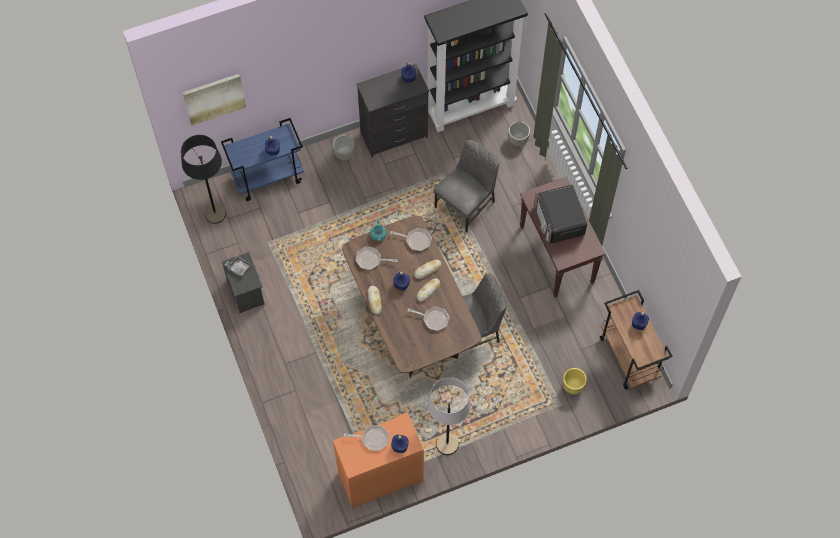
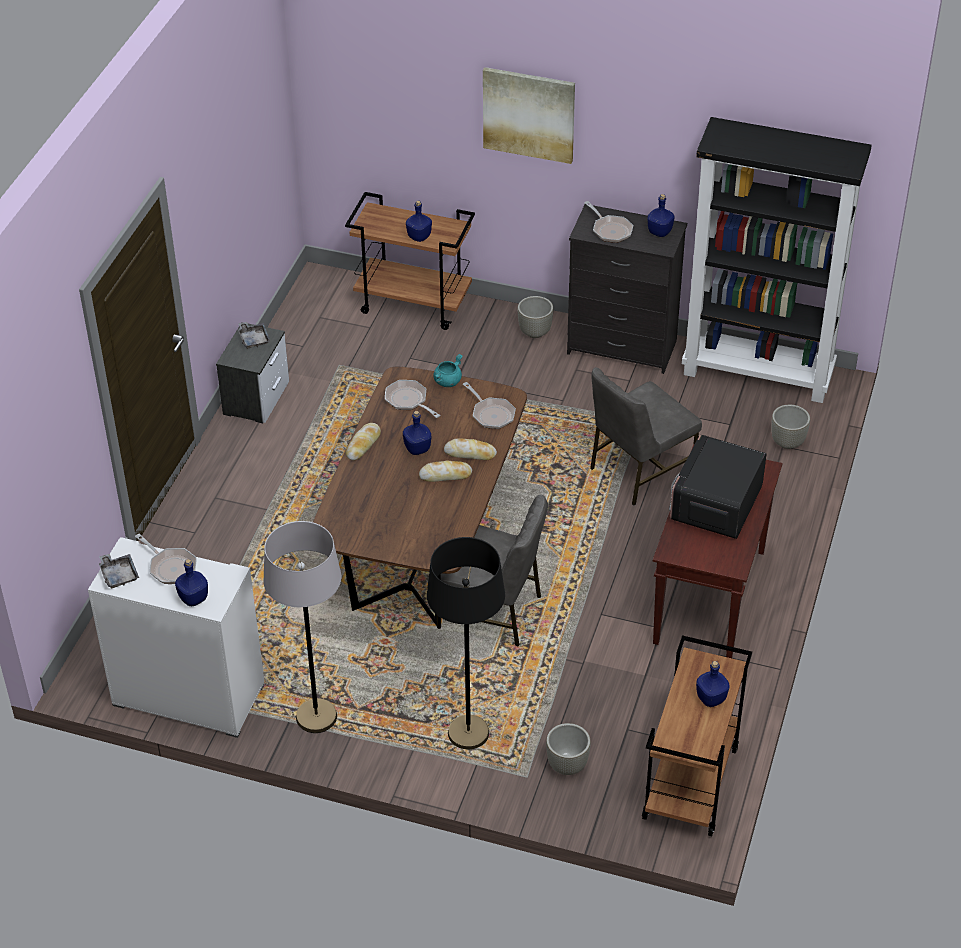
camera: 40 degrees right, 20 degrees down
(214, 98) = (366, 91): picture -> picture (529, 114)
(215, 214) = (309, 305): black floor lamp -> black floor lamp (468, 733)
(268, 177) = (414, 304): blue cart -> brown cart
(354, 460) = (119, 575): none -> grey tray
(380, 477) = (187, 695): orange cabinet -> white cabinet
(433, 319) = (417, 509): frying pan -> frying pan (610, 230)
(466, 204) = (639, 470): grey chair -> grey chair turned 150 degrees clockwise
(573, 386) = (567, 766): yellow planter -> grey planter

